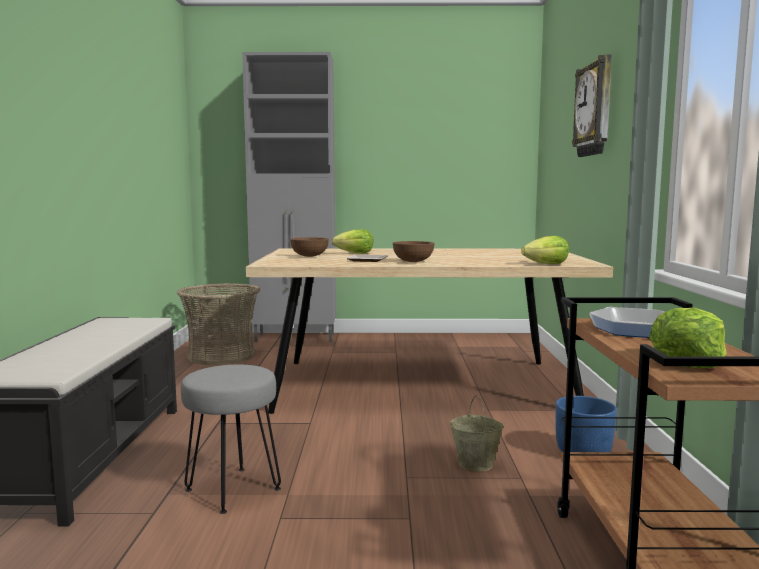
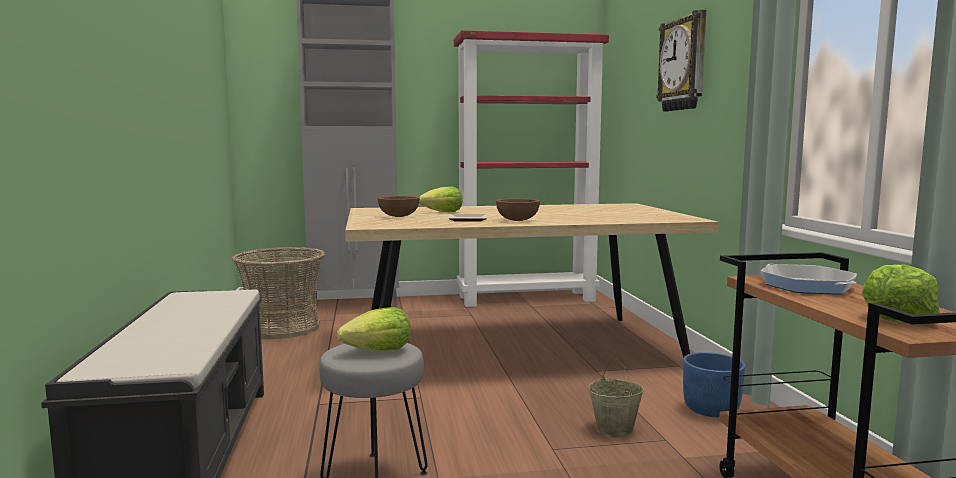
camera: 10 degrees left, 0 degrees up
(458, 339) = (527, 298): none -> red bookcase
(546, 264) = (653, 220): lettuce -> lettuce (378, 351)

